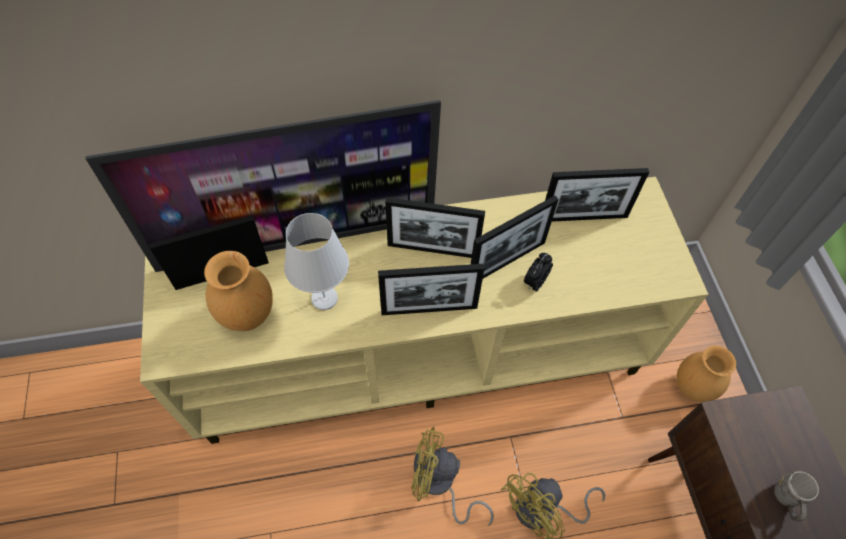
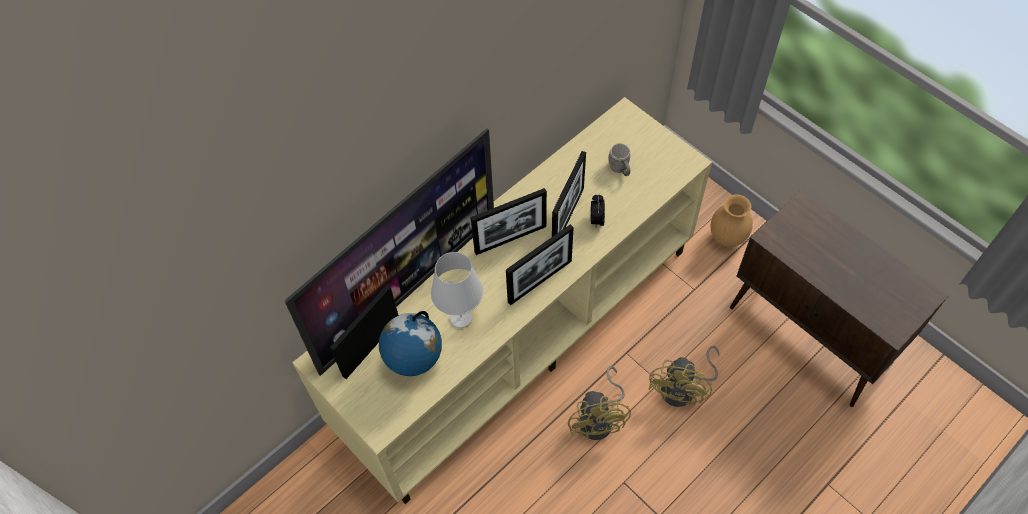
camera: 30 degrees left, 0 degrees up
(247, 315) = (415, 363): brown vase -> globe
(439, 485) = (600, 419): yellow fan -> yellow fan turned 75 degrees counterclockwise
(583, 217) = (597, 155): picture frame -> none
(786, 500) = (835, 266): grey mug -> grey mug (620, 169)

